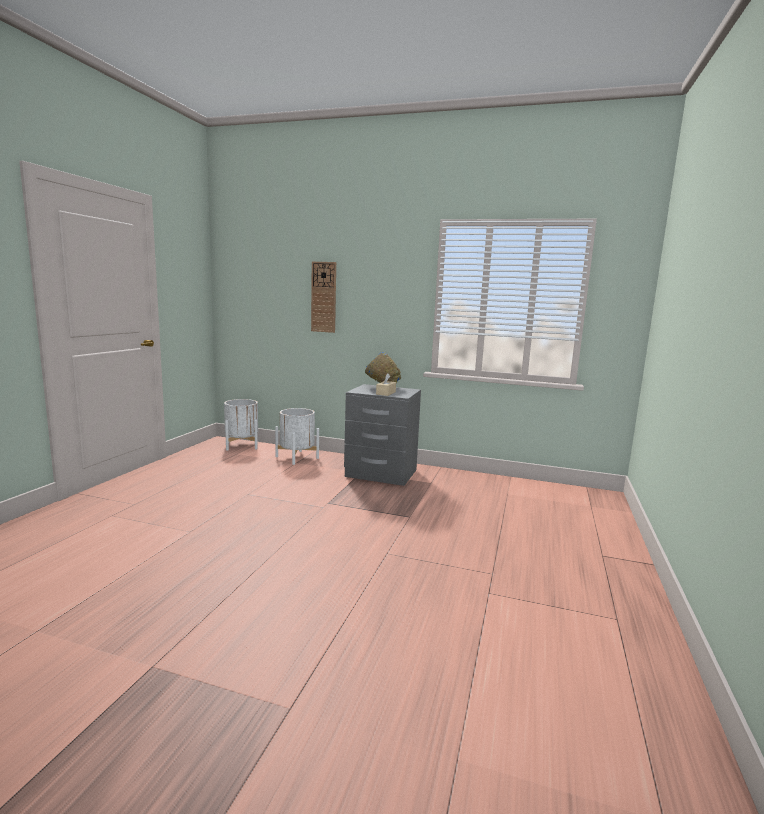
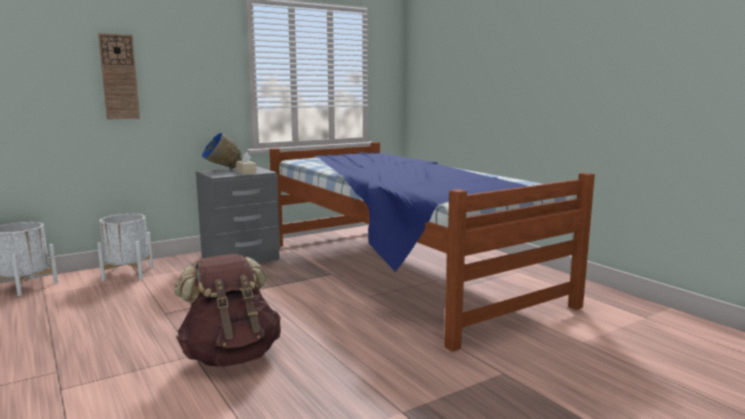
camera: 50 degrees left, 0 degrees up
(200, 544) = (231, 356): none -> brown backpack
(472, 545) = (401, 272): none -> bed

